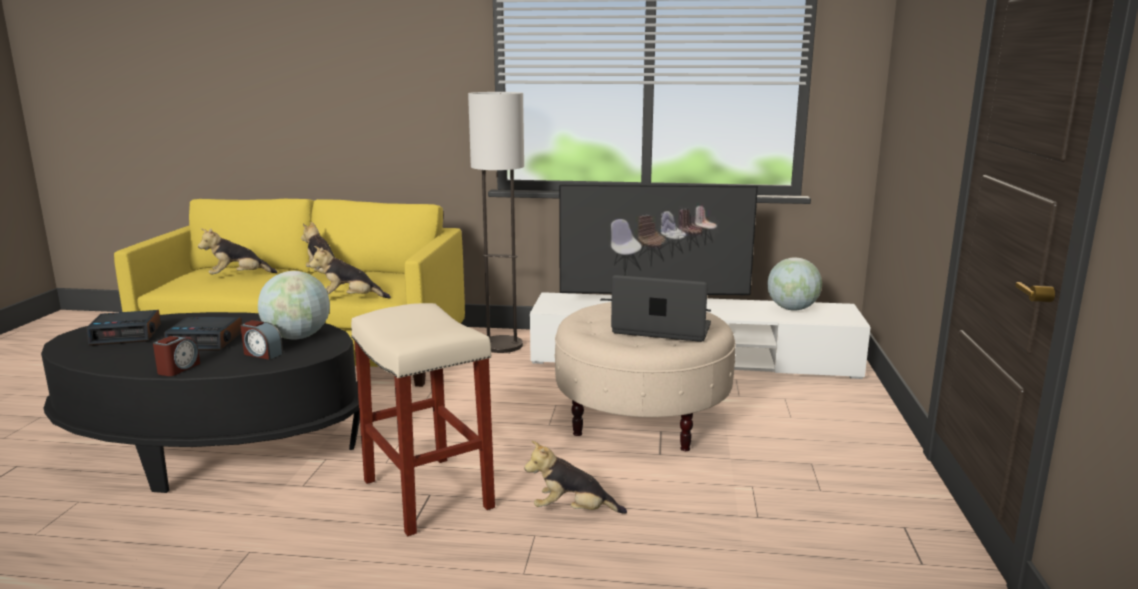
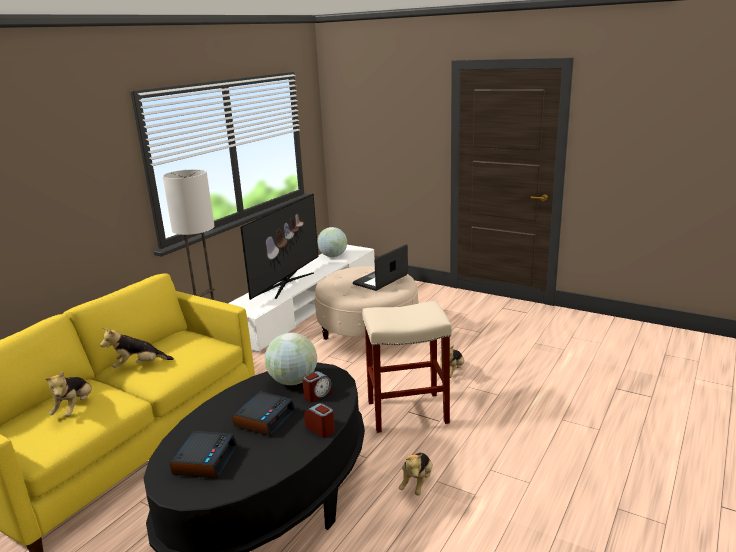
camera: 65 degrees left, 5 degrees up
(350, 299) = (207, 362): plush toy -> plush toy (417, 483)

